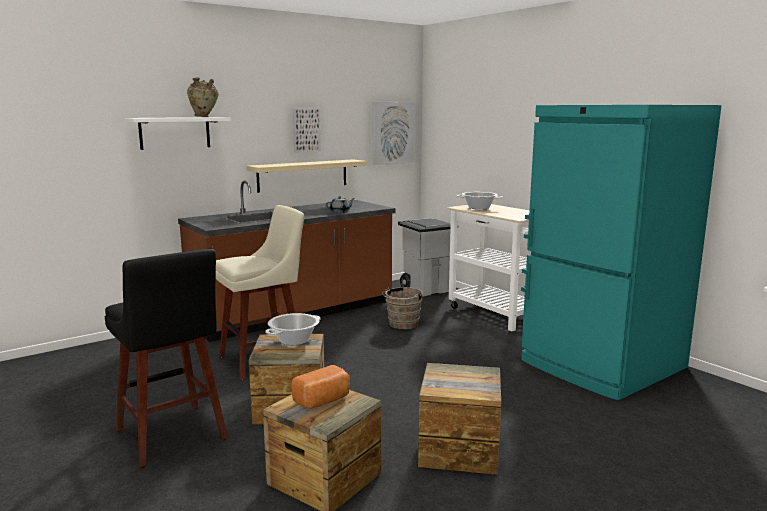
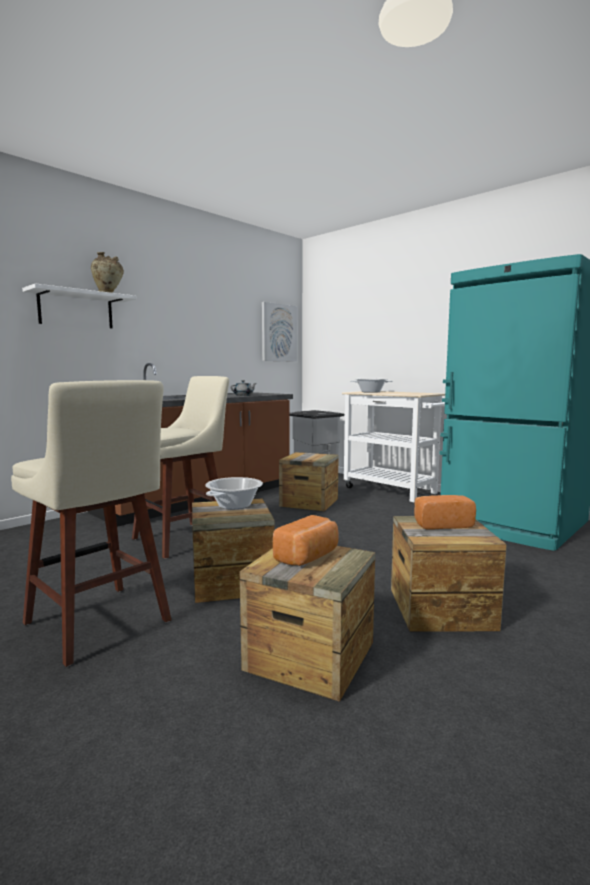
camera: 10 degrees left, 5 degrees down
(171, 436) = (98, 624): black stool -> beige stool
(303, 175) = (201, 365): beige shelf -> none
(305, 130) = (203, 321): picture -> none
(402, 325) = (309, 502): brown bucket -> crate
(462, 375) = (441, 524): none -> bread

